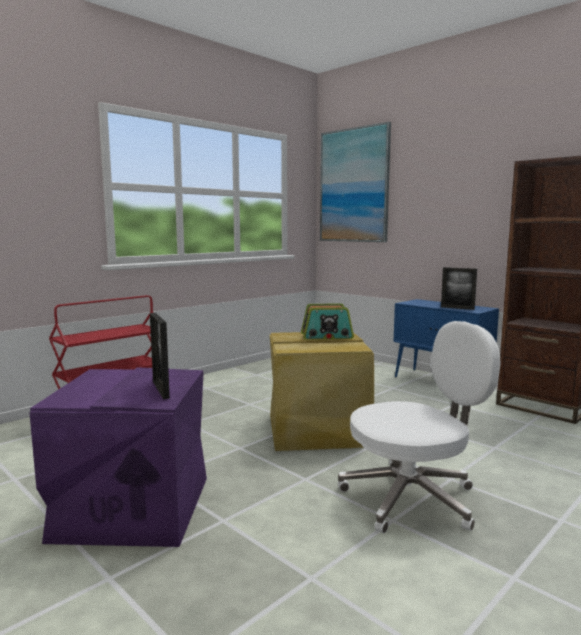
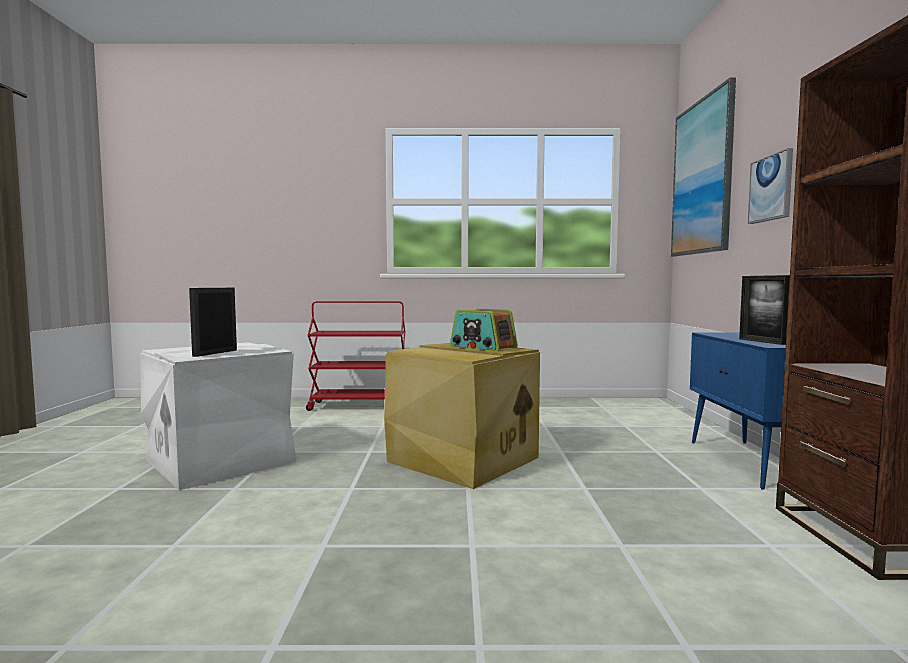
camera: 45 degrees right, 5 degrees down
(131, 508) = (218, 460): purple storage box -> white storage box
(412, 498) = (387, 540): white office chair -> none
(430, 207) = (771, 188): none -> picture

